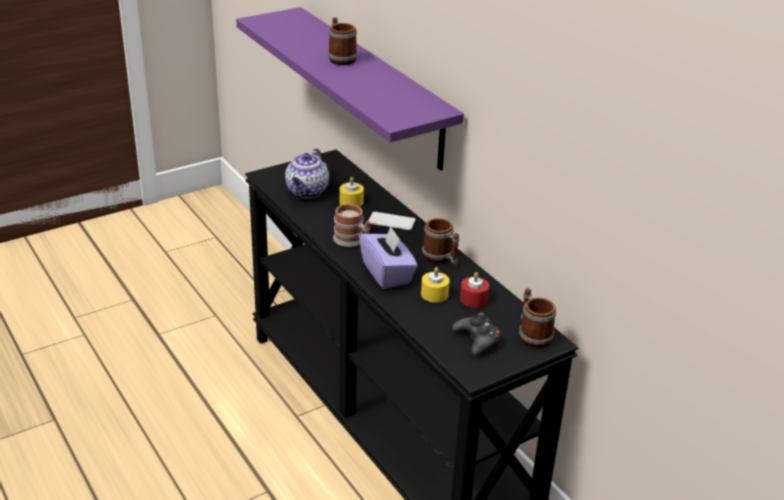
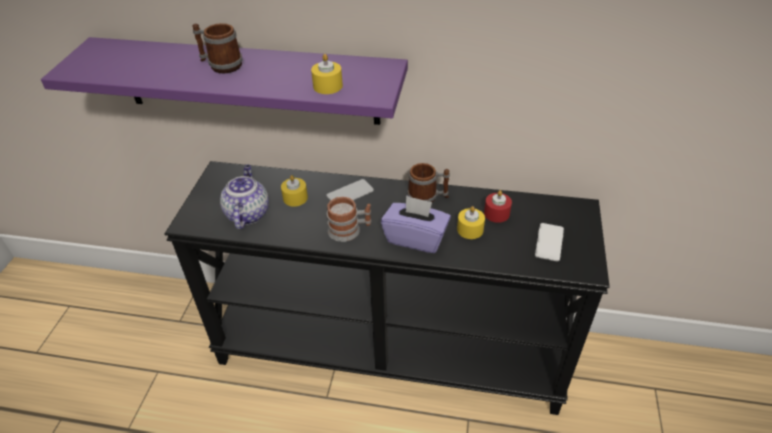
camera: 45 degrees left, 10 degrees up
(307, 192) = (247, 213): teapot -> teapot turned 150 degrees counterclockwise
(377, 100) = (327, 86): none -> yellow candle
(478, 340) = (549, 242): black game controller -> phone
(532, 334) = (566, 211): mug -> none

